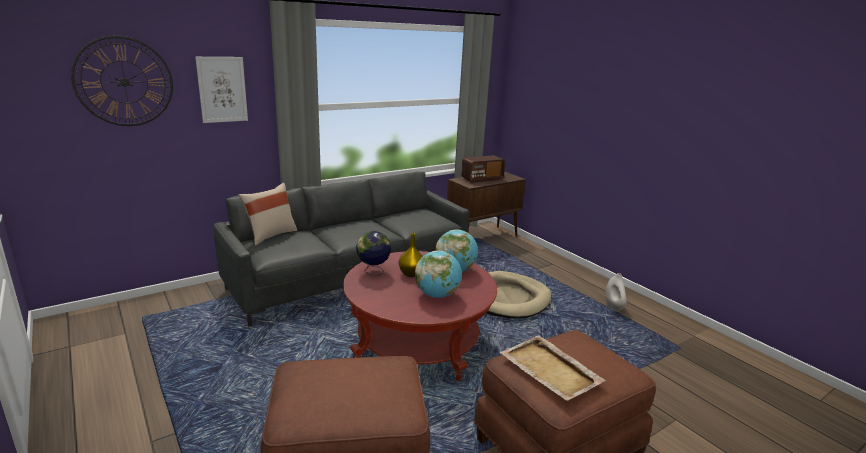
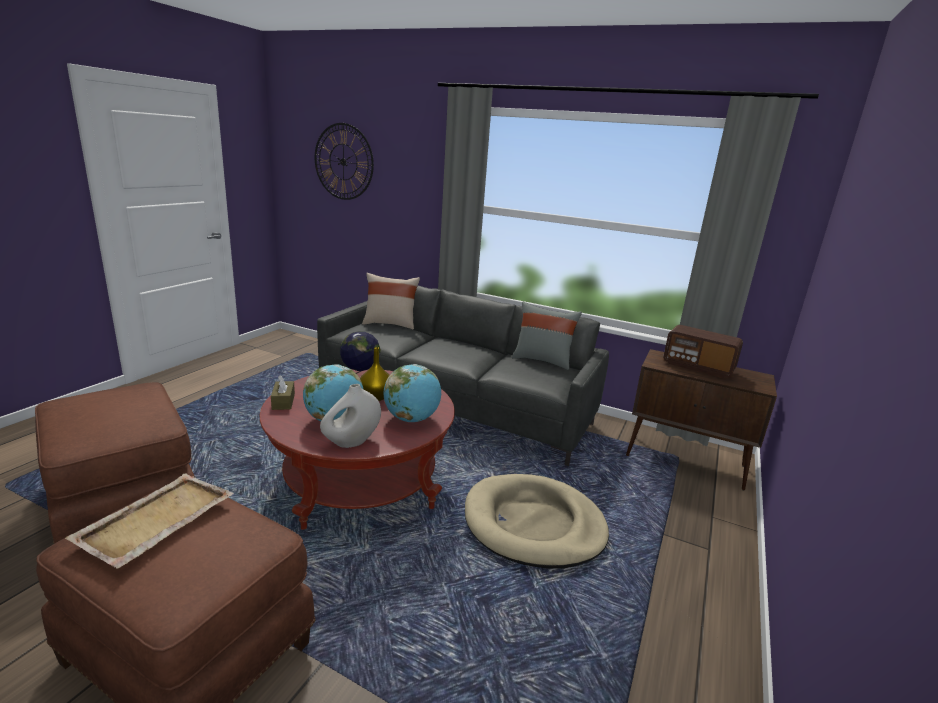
camera: 60 degrees right, 0 degrees up
(222, 89) = (409, 178): picture -> none
(387, 308) = (283, 401): none -> brown tissue box
(403, 211) = (542, 360): none -> grey pillow
(613, 307) = (646, 663): white vase -> white vase (351, 442)

